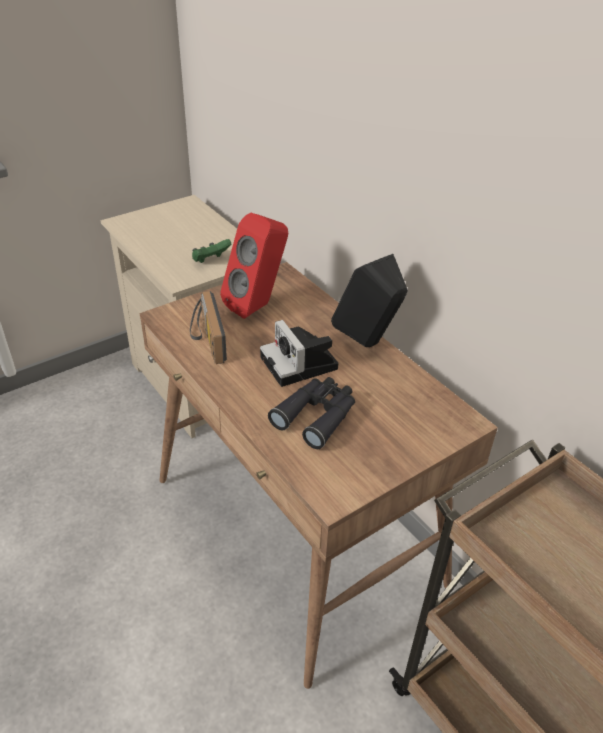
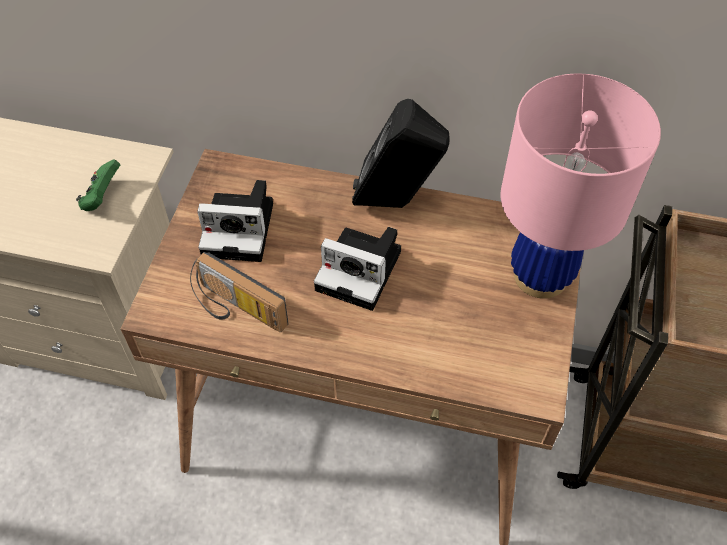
camera: 40 degrees left, 15 degrees up
(258, 306) = (241, 228): red speaker -> camera
(317, 416) = (438, 318): black binoculars -> none
(418, 438) = (541, 275): none -> pink table lamp

